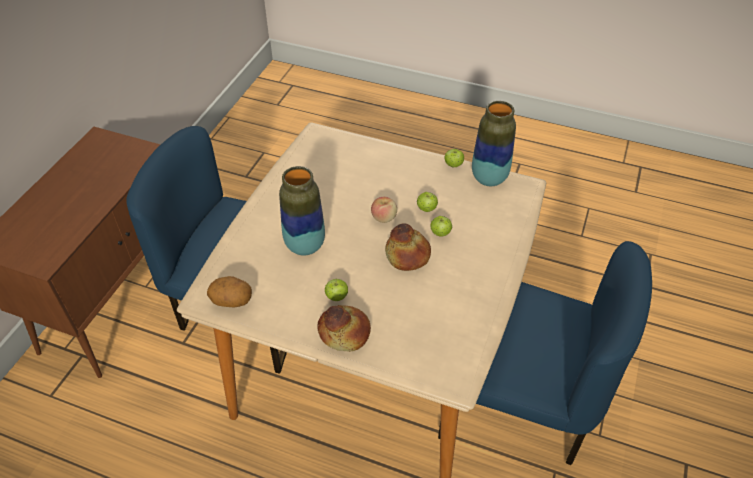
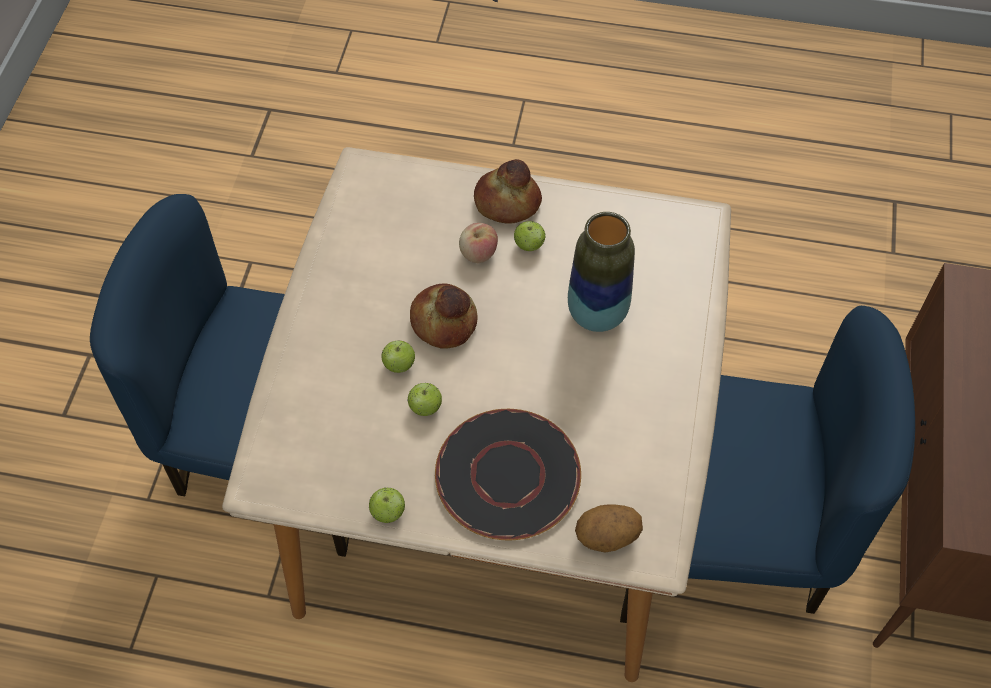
camera: 170 degrees right, 10 degrees up
(232, 301) = (663, 220): potato -> potato (607, 538)
(384, 217) = (490, 381): apple -> apple (478, 253)
(385, 173) = (507, 474): none -> black plate
(489, 178) = (323, 491): vase -> none

